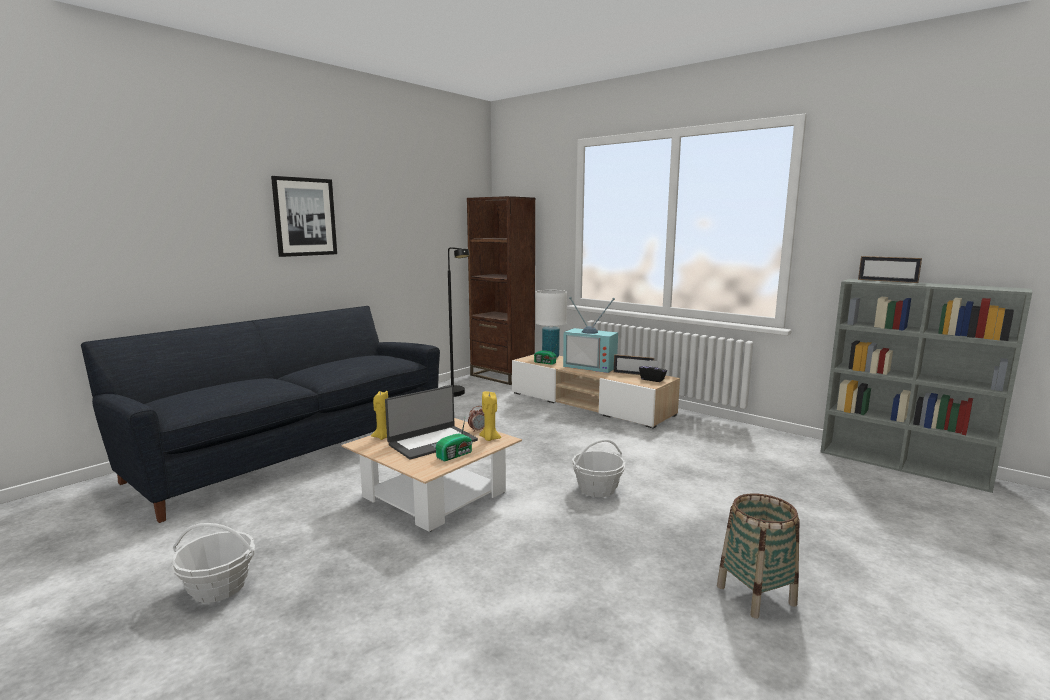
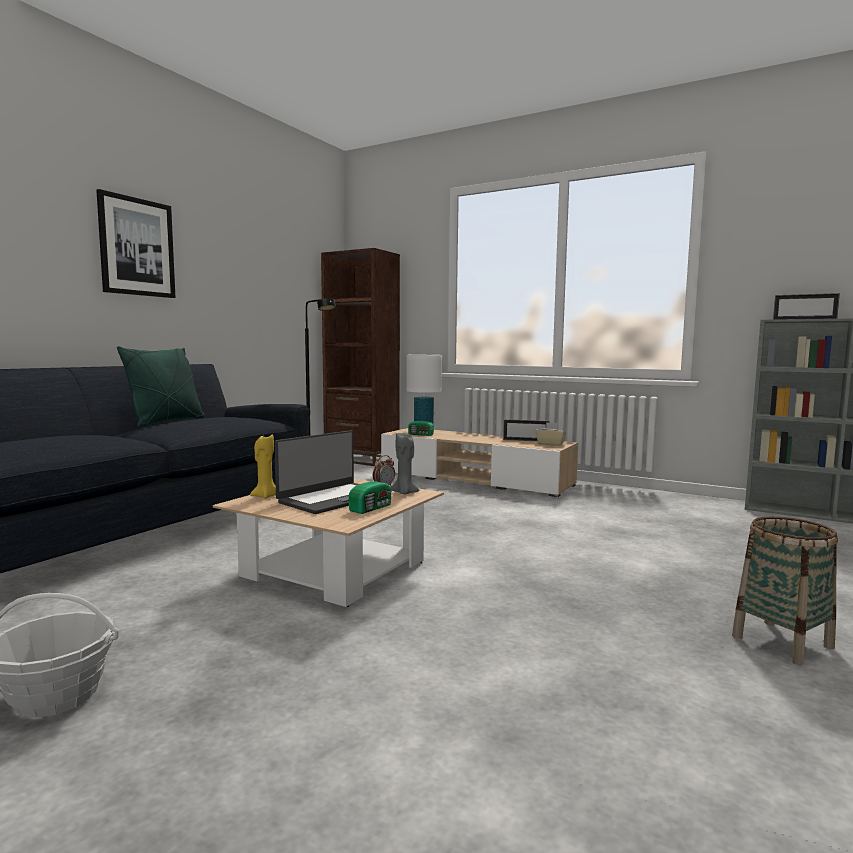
camera: 10 degrees left, 5 degrees down
(325, 362) = (166, 422): none -> green pillow
(489, 438) = (404, 493): yellow candle -> grey candle
(591, 366) = (475, 436): television -> none
(597, 489) = (531, 552): basket -> none
(652, 379) = (550, 444): black tissue box -> beige tissue box

